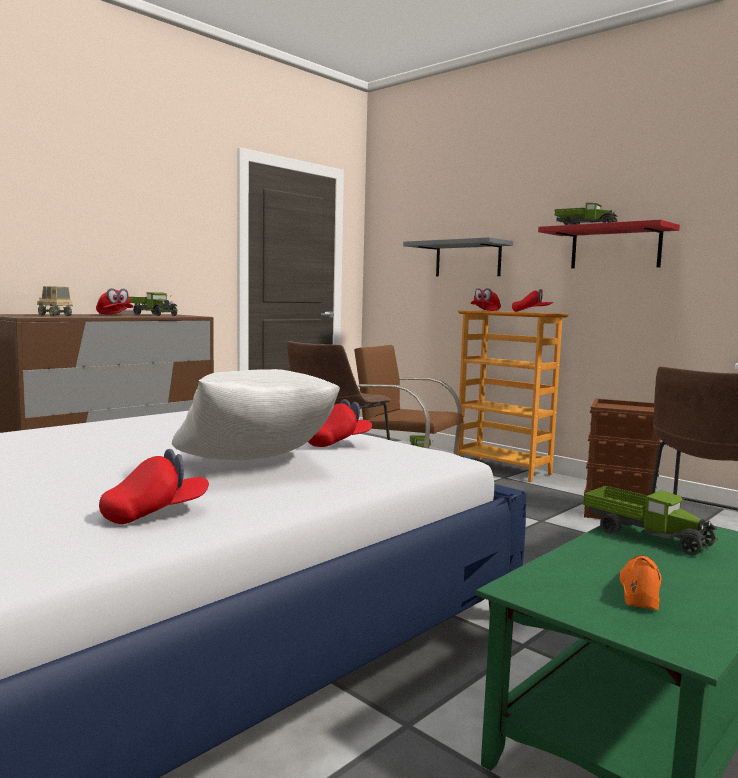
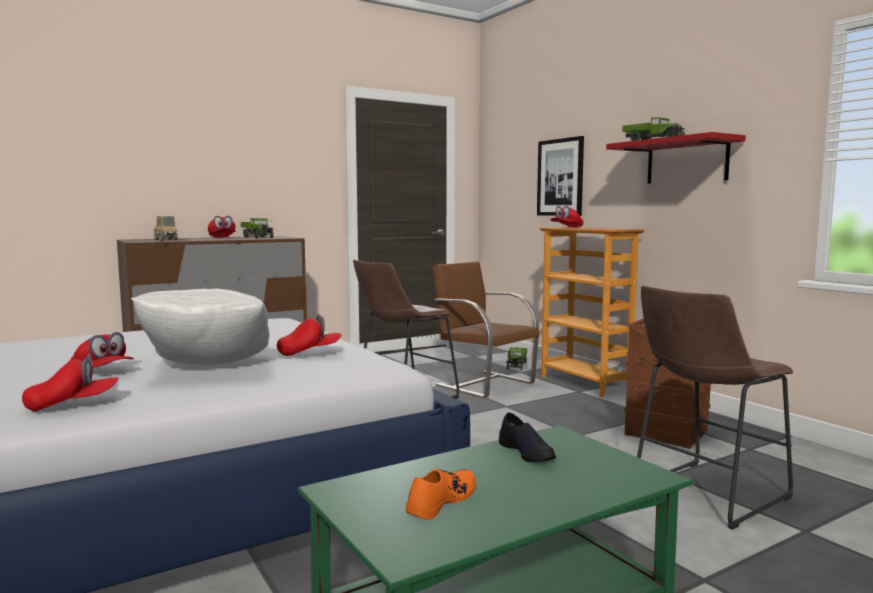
camera: 15 degrees right, 0 degrees up
(468, 259) = (560, 177): grey shelf -> picture
(531, 312) = (607, 228): red cap -> red cap (103, 372)
(646, 535) = (527, 452): toy truck -> black shoe

